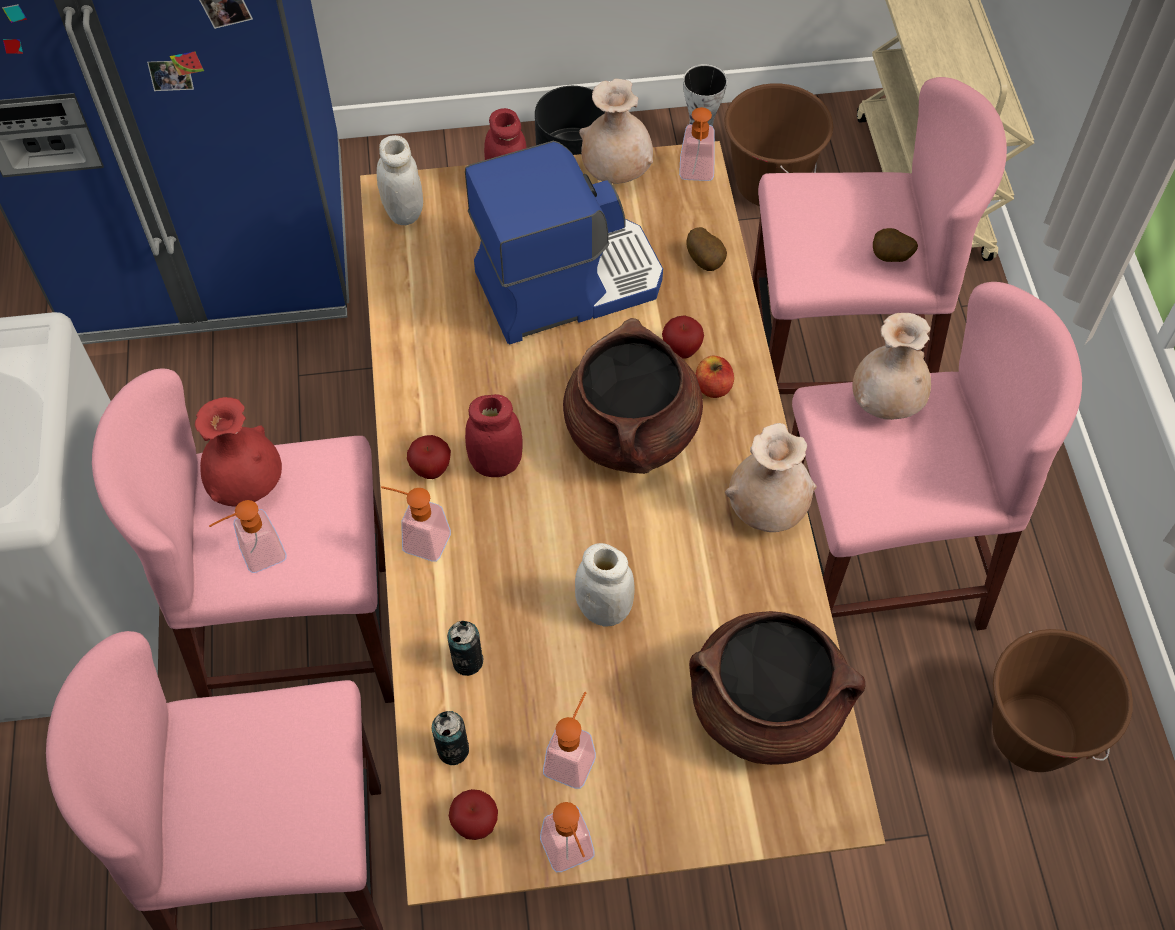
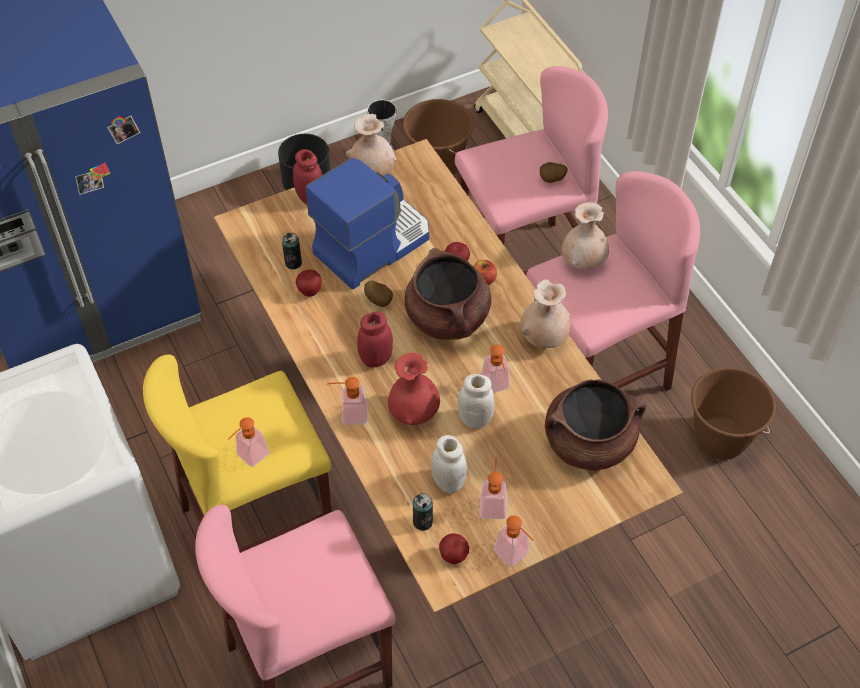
camera: 20 degrees left, 5 degrees down
(247, 486) = (225, 419): red vase -> red vase (414, 413)
(301, 640) = (257, 525): pink stool -> yellow stool
(404, 212) = (252, 231): white jar -> white jar (448, 482)
(431, 470) = (338, 373): apple -> apple (310, 292)
(467, 661) = (409, 472): can -> can (293, 263)
(696, 175) = (421, 162): soap dispenser -> soap dispenser (496, 387)
(706, 261) = (449, 209): potato -> potato (379, 300)

